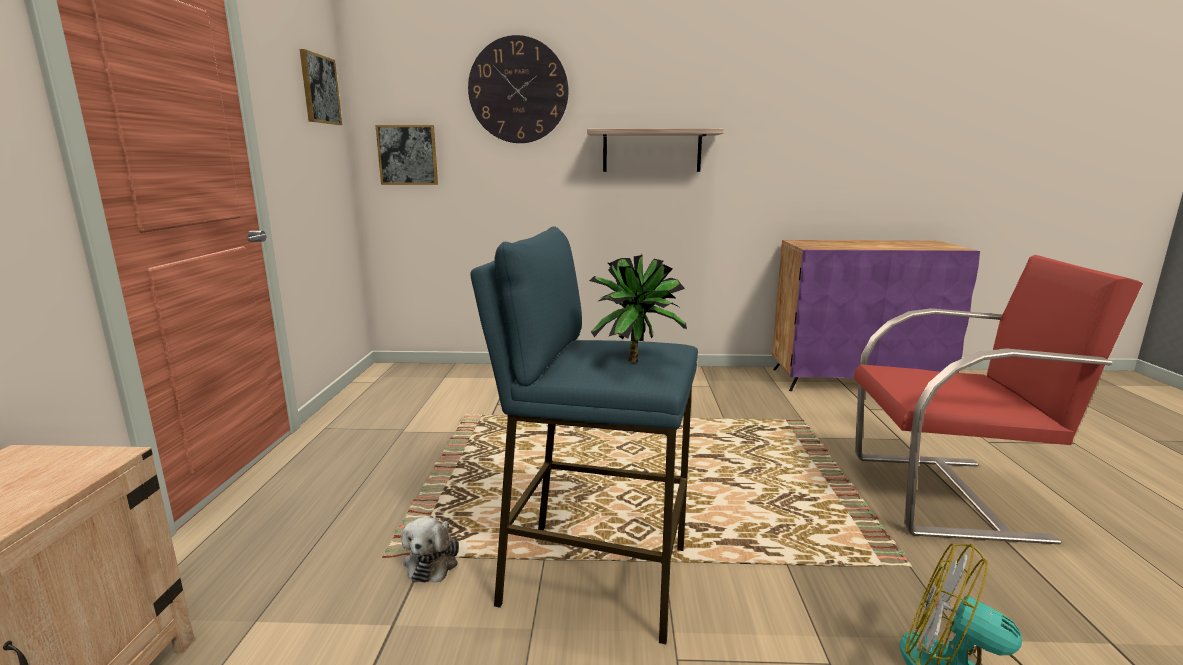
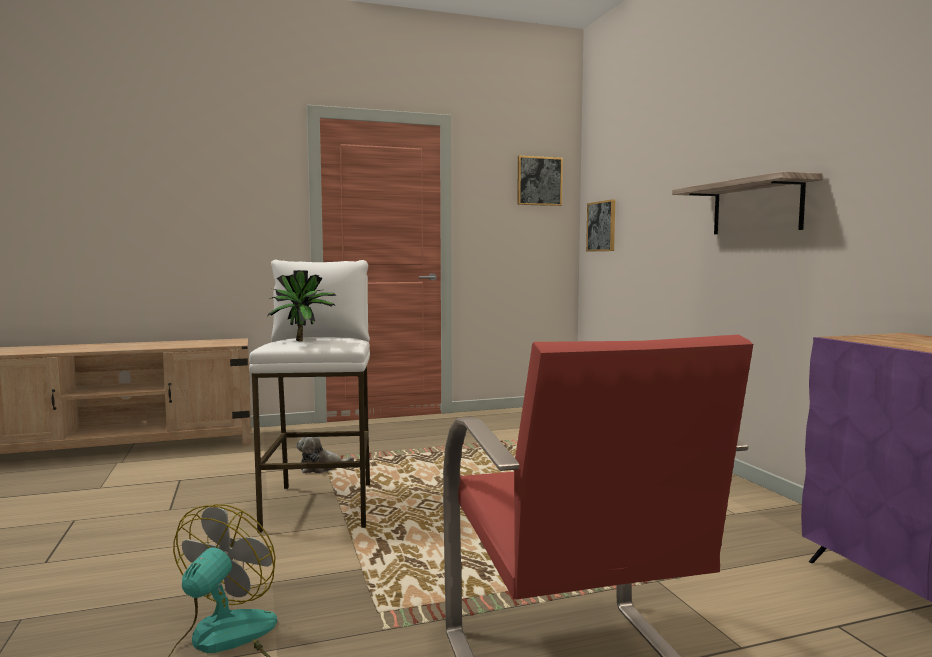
camera: 70 degrees right, 10 degrees down
(518, 90) = (661, 159): wall clock -> none
(593, 576) = (321, 506): blue stool -> white stool

